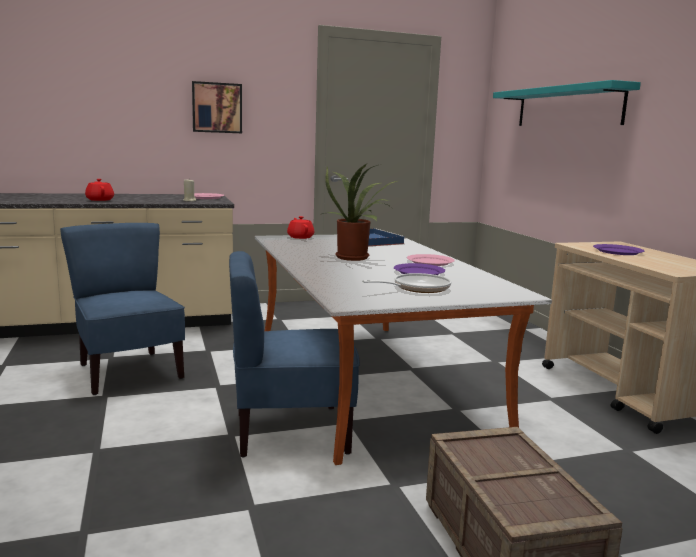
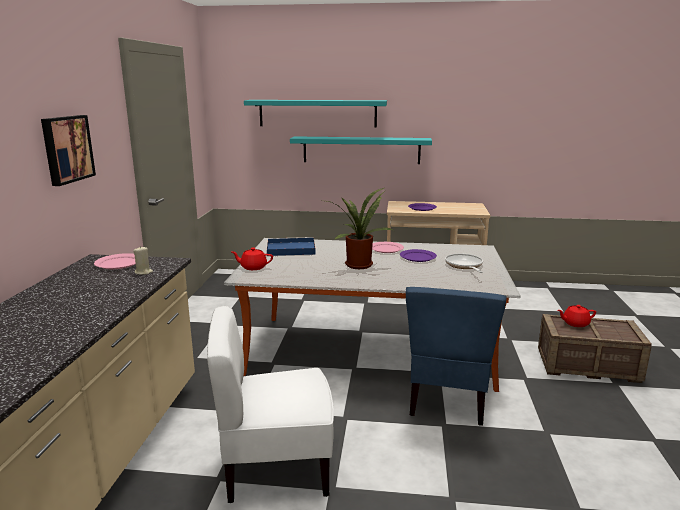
camera: 65 degrees left, 5 degrees up
(100, 200) = (77, 315): red teapot -> red teapot (575, 323)
(128, 372) = (276, 468): blue chair -> white chair
(603, 159) = (361, 150): none -> turquoise shelf

